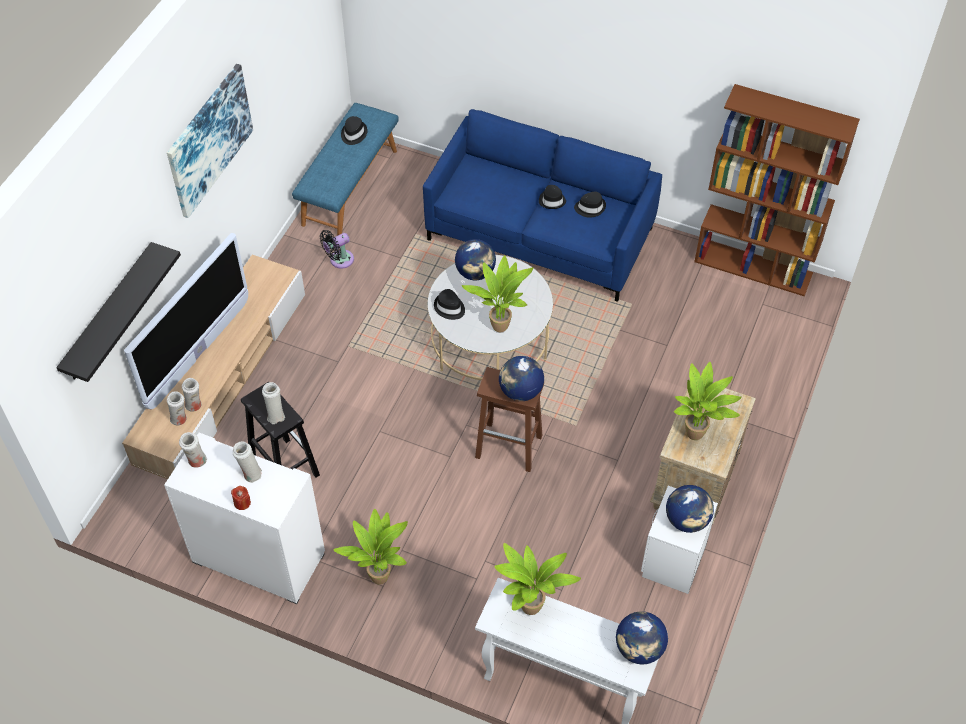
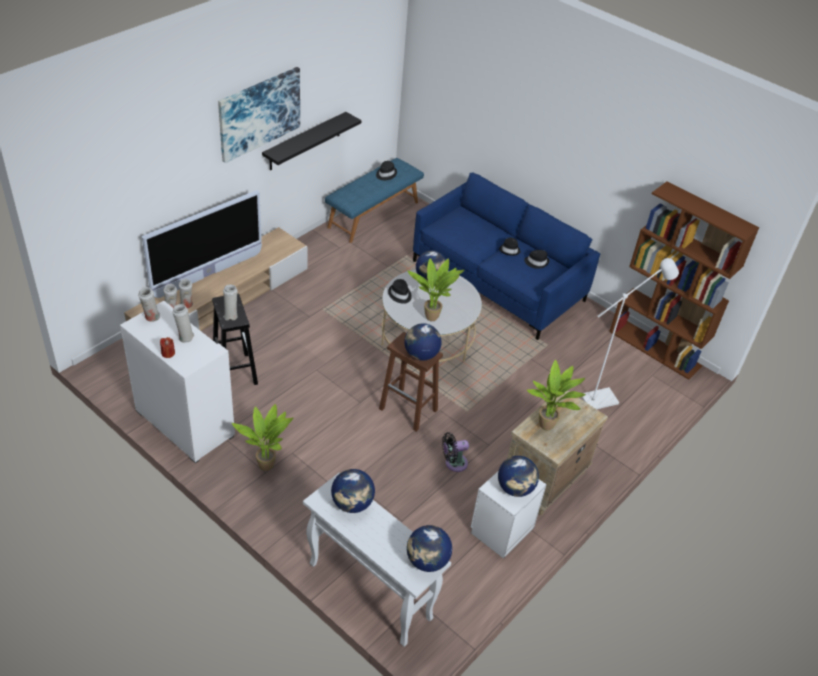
camera: 15 degrees right, 10 degrees down
(109, 314) = (136, 201): black shelf -> black shelf (305, 141)
(339, 260) = (343, 255): black fan -> black fan (453, 463)
(530, 611) = (352, 504): potted plant -> globe
(722, 353) = (605, 398): none -> white floor lamp

